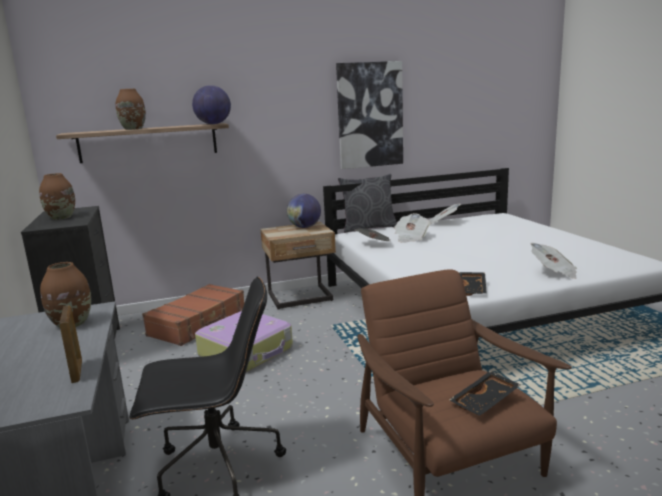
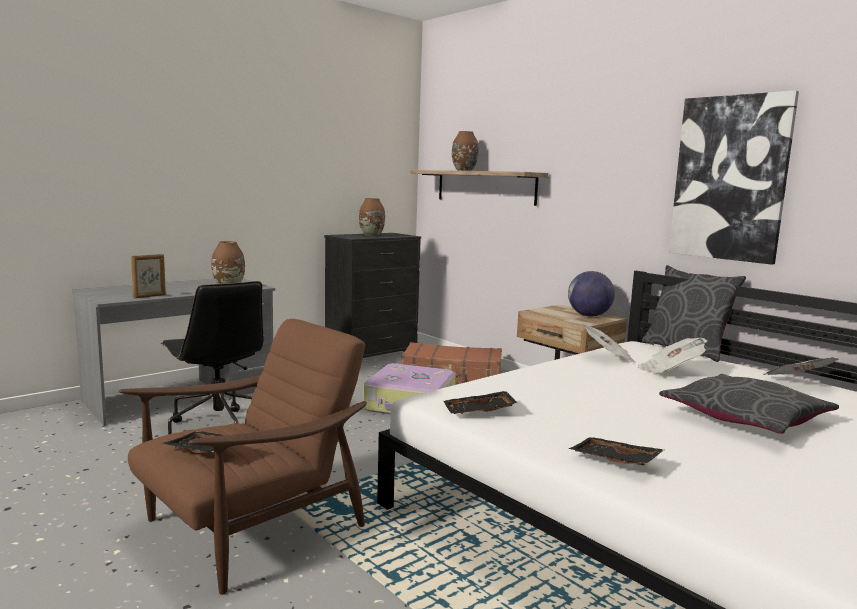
camera: 65 degrees right, 5 degrees down
(213, 124) = (522, 171): globe -> none
(493, 241) = (745, 418): none -> grey pillow
(554, 272) = (614, 461): newspaper -> black tray

